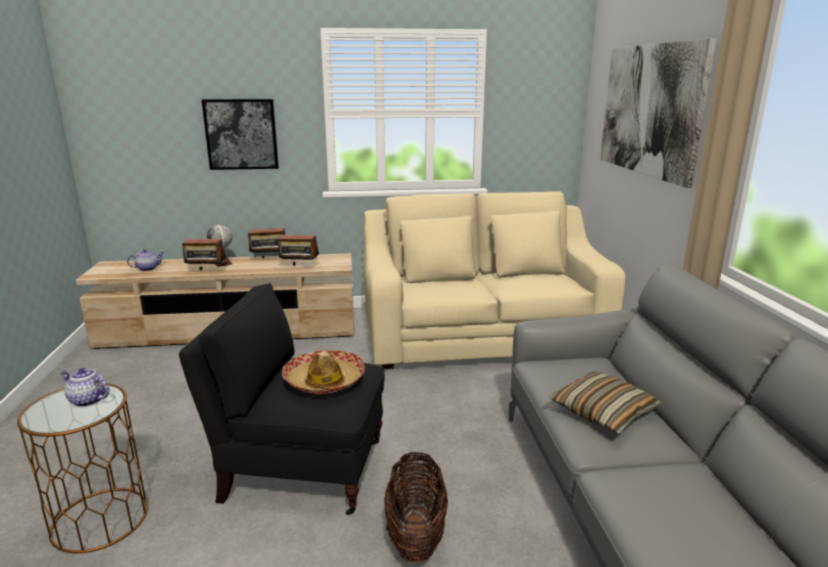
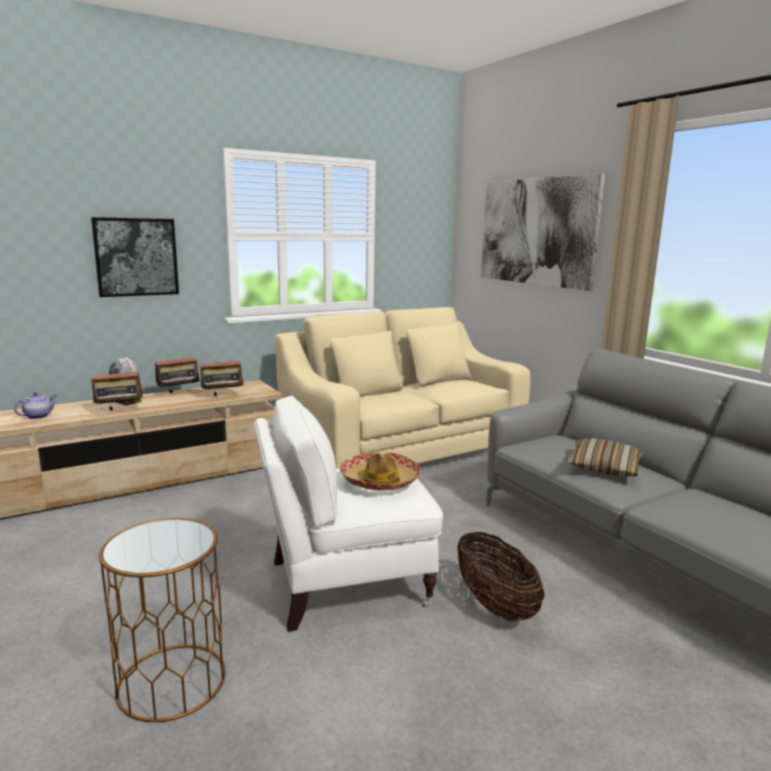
camera: 25 degrees left, 5 degrees down
(87, 400) = (168, 535): teapot -> none
(300, 469) = (343, 583): black armchair -> white armchair

